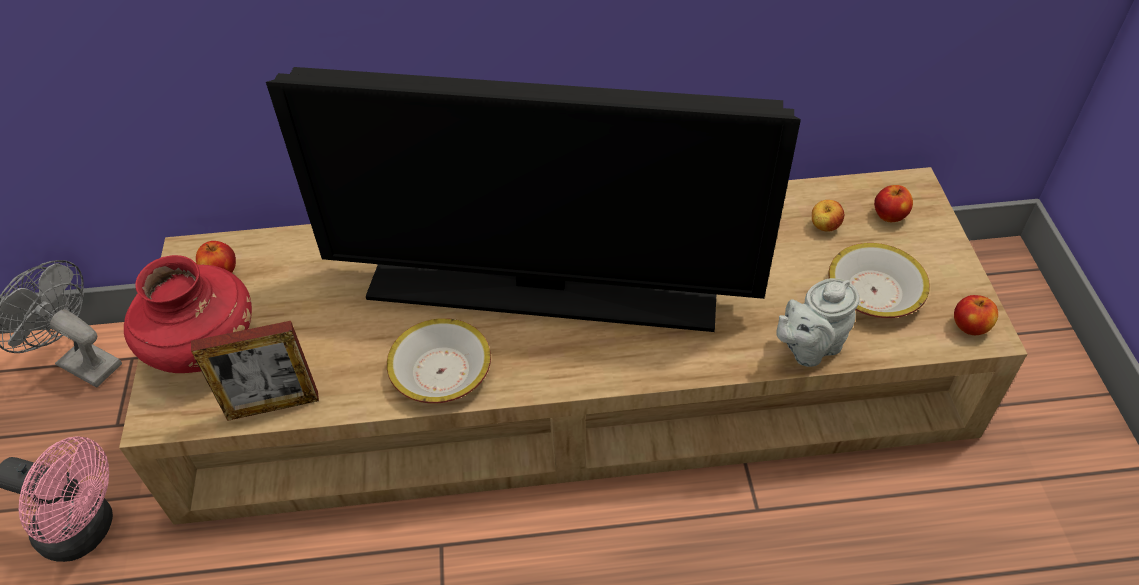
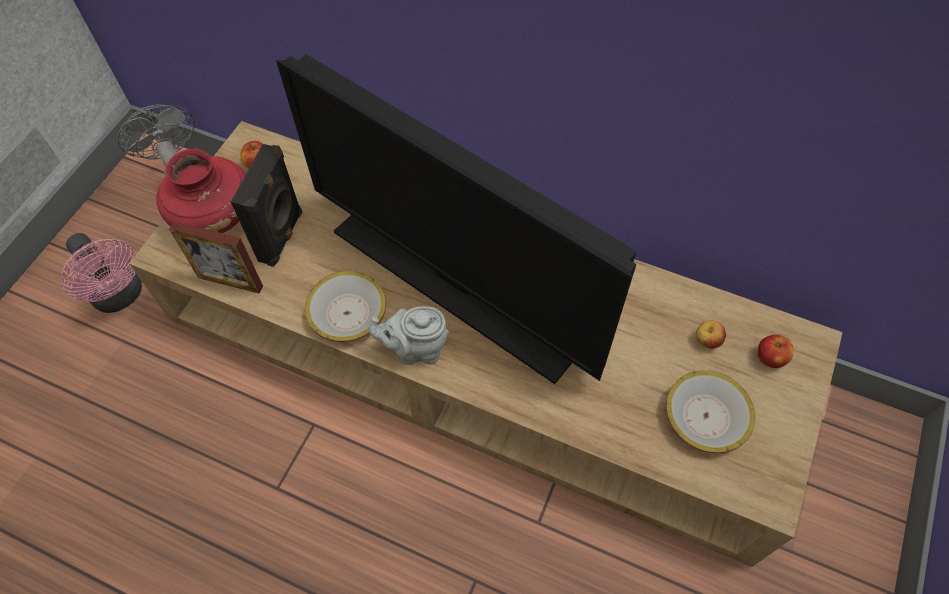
camera: 30 degrees right, 10 degrees up
(305, 331) = (282, 236): none -> black speaker
(809, 347) = (618, 435): grey teapot -> grey teapot (416, 349)
(970, 327) = (762, 488): apple -> none

